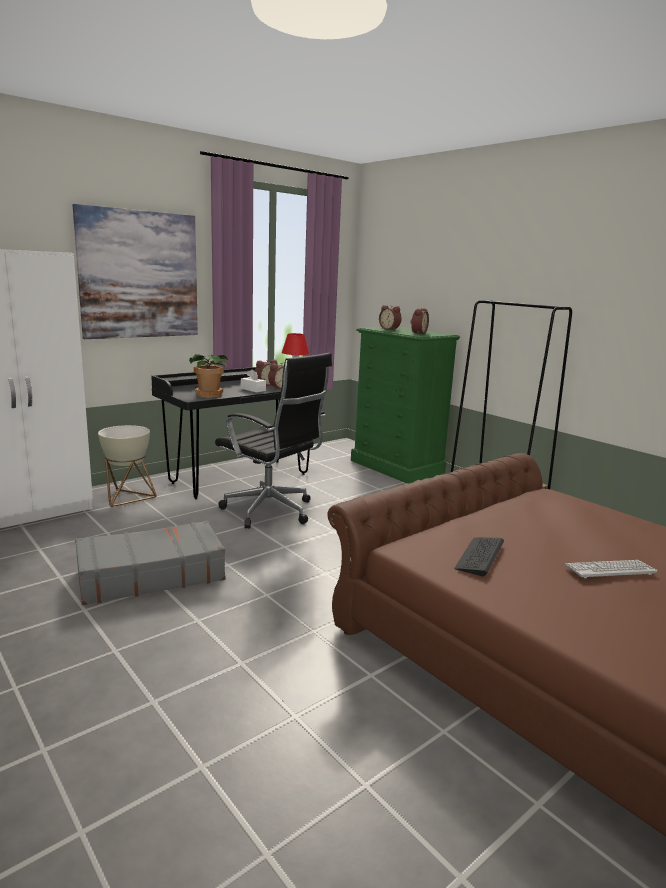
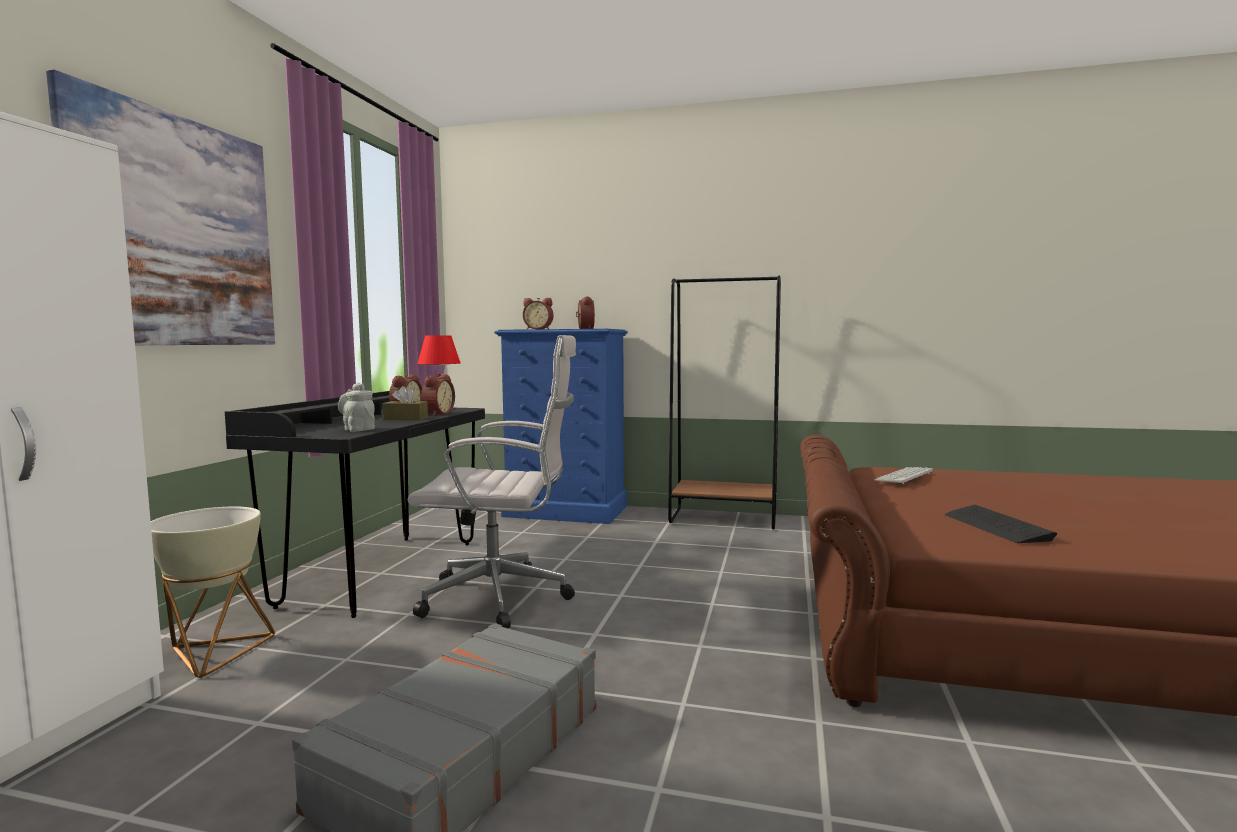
camera: 35 degrees left, 10 degrees down
(209, 395) = (358, 429): potted plant -> grey teapot
(253, 389) = (405, 418): white tissue box -> brown tissue box
(272, 512) = (503, 599): black office chair -> white office chair
(397, 467) = (567, 511): green dresser -> blue dresser
(609, 569) = (1091, 506): keyboard -> keyboard (904, 476)

